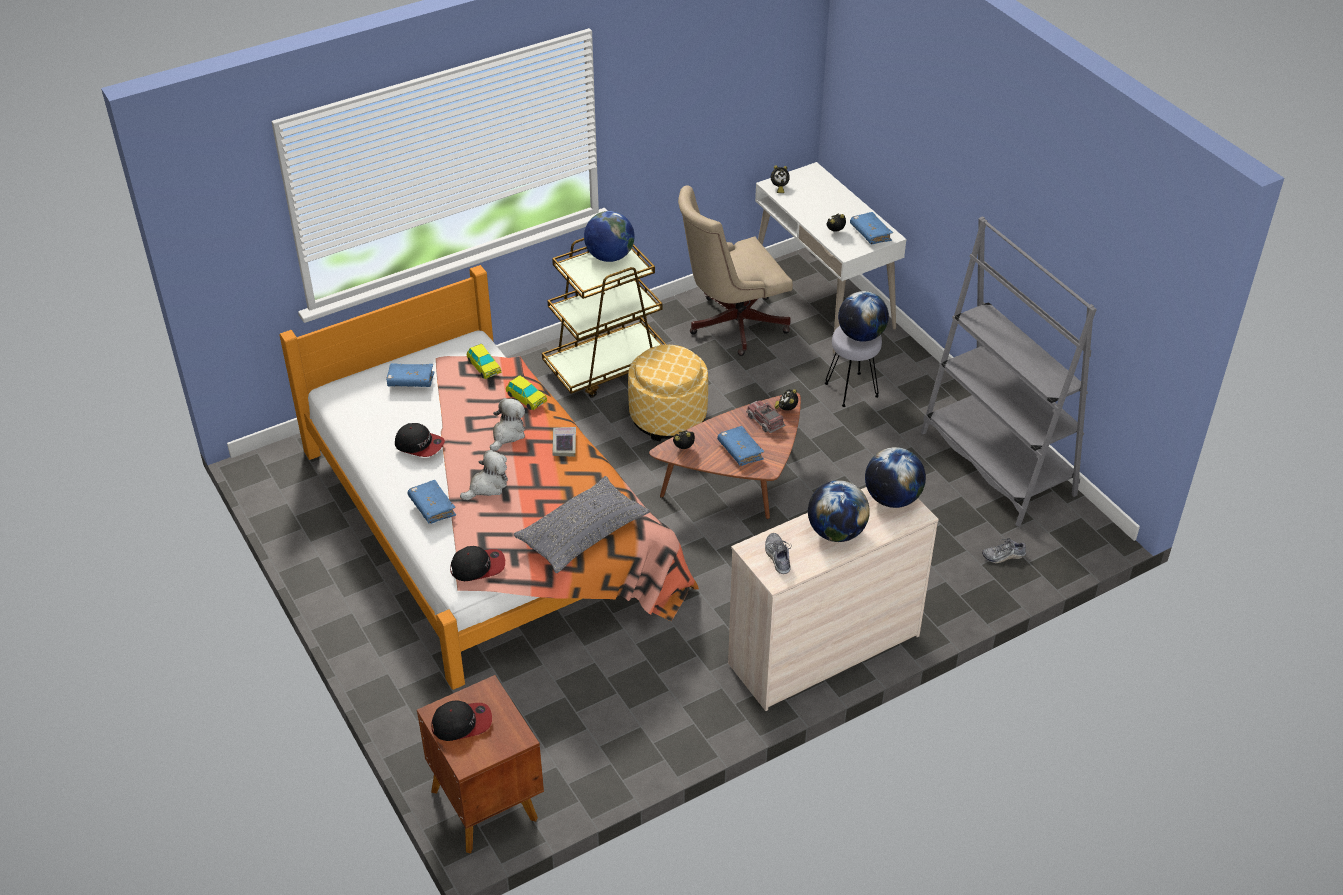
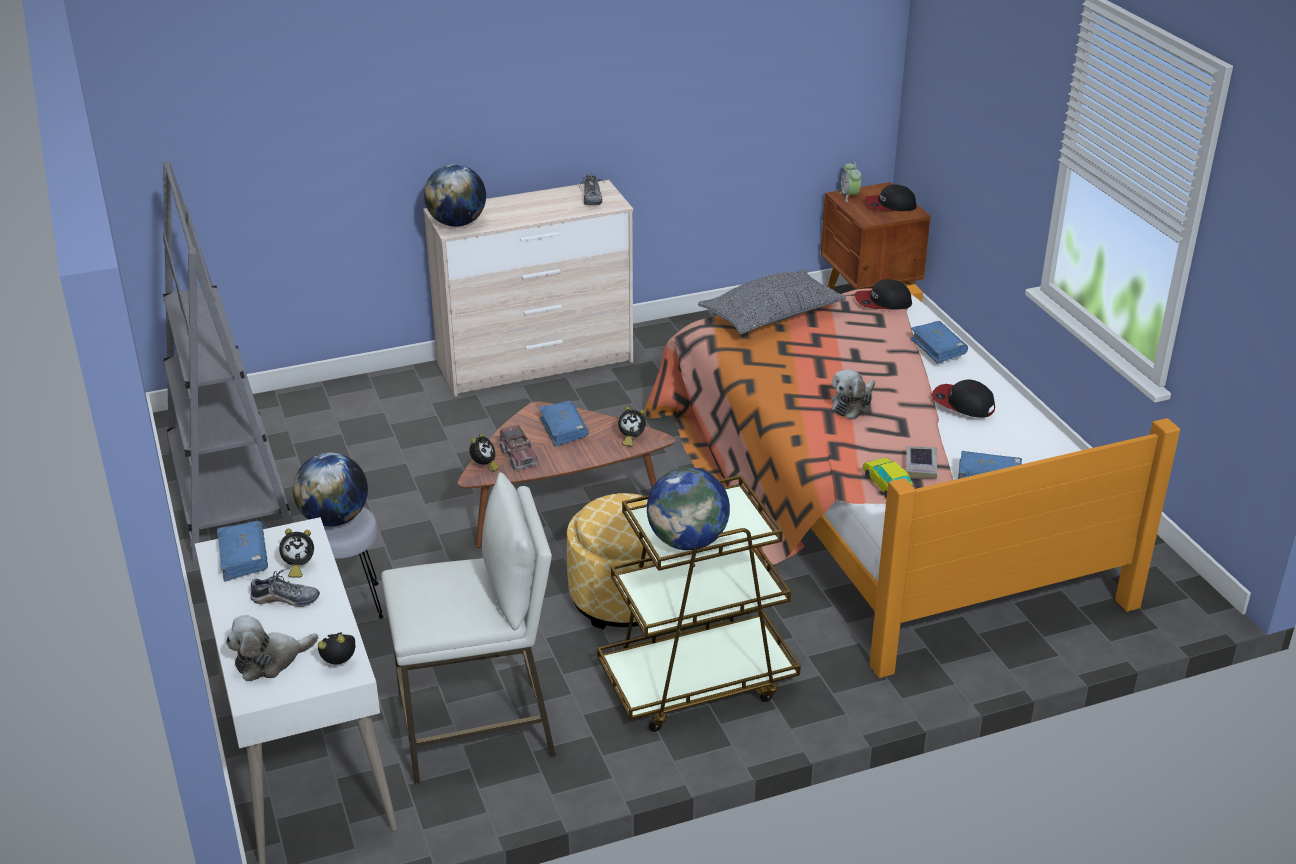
camera: 170 degrees left, 10 degrees down
(487, 486) = (876, 362): plush toy -> plush toy (270, 661)
(509, 737) = (849, 196): none -> alarm clock
(526, 398) = (828, 441): toy car -> none
(564, 444) = (783, 390): book -> book (921, 466)
(731, 324) = (477, 730): beige office chair -> white stool
(836, 532) = (527, 207): globe -> none
(1003, 556) = (302, 412): shoe -> shoe (285, 599)

